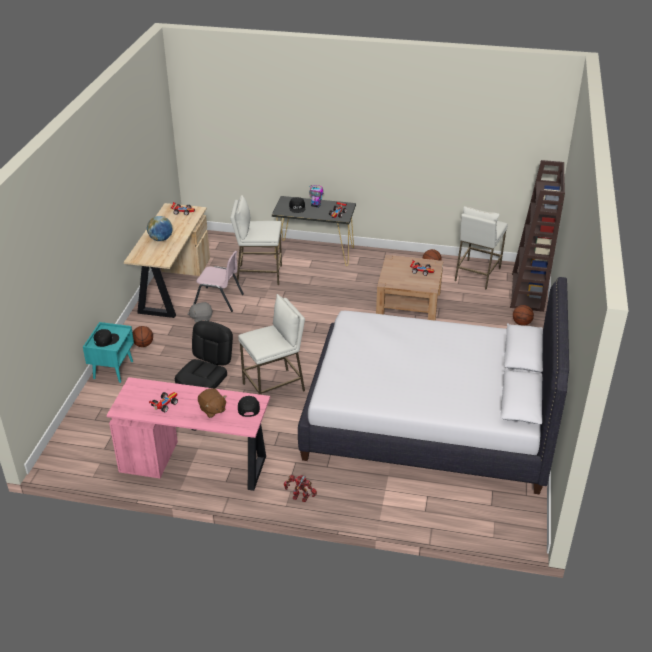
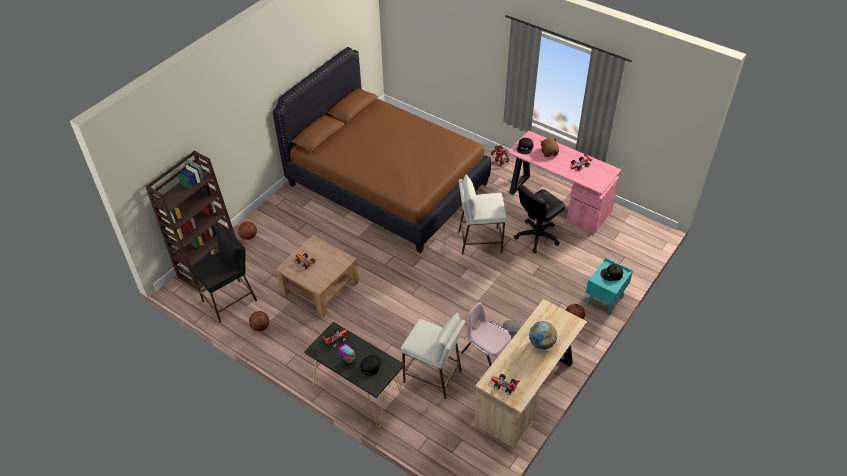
camera: 155 degrees left, 10 degrees up
(428, 420) = (387, 184): white bed -> brown bed
(477, 274) = (230, 301): white stool -> black stool

